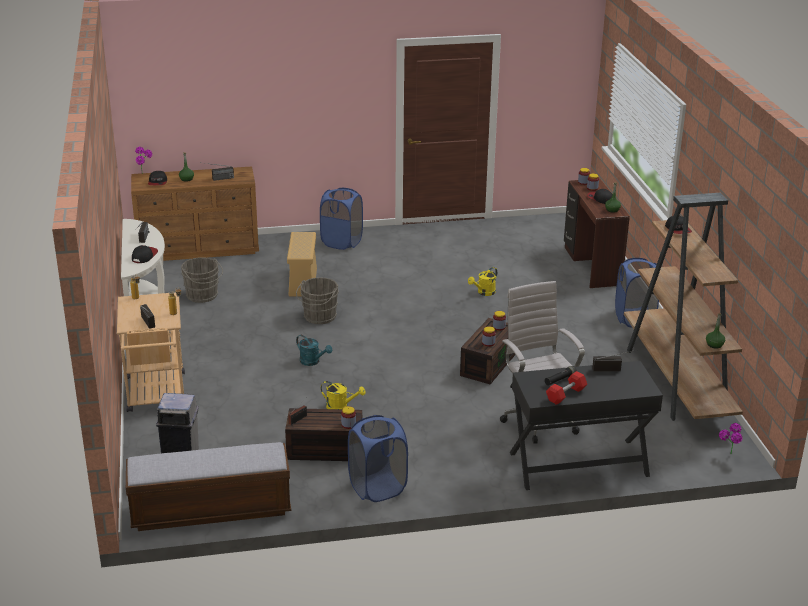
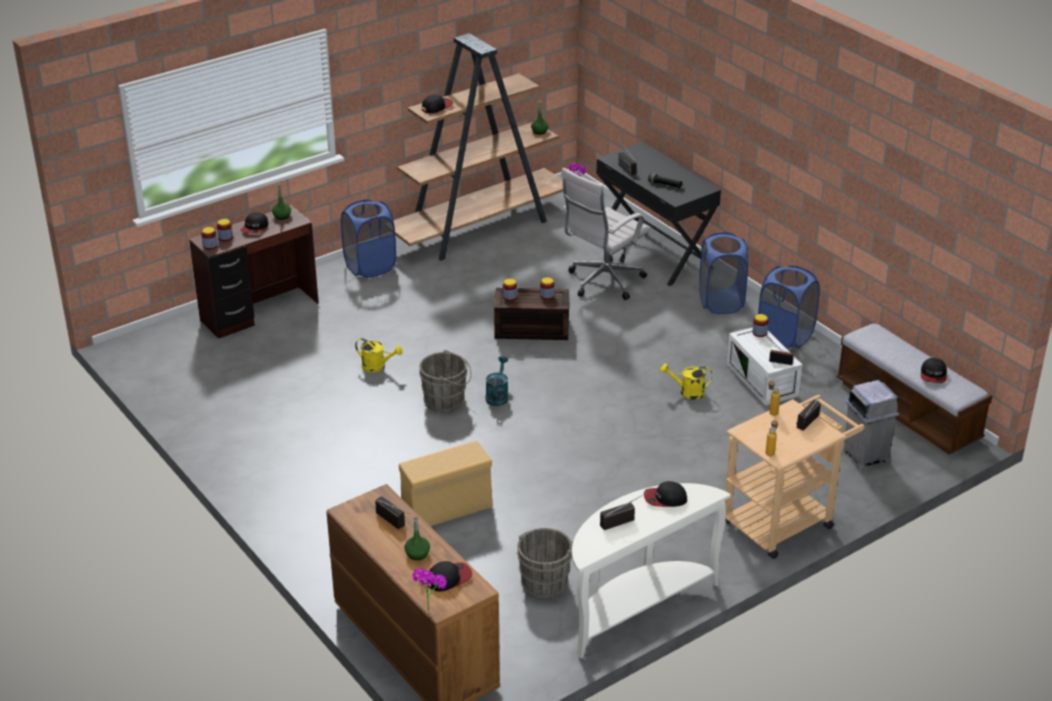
camera: 115 degrees left, 5 degrees up
(179, 461) = (933, 375): none -> cap
(313, 362) = (622, 437): turquoise watering can -> turquoise watering can (497, 395)
(318, 317) = (524, 466): grey bucket -> grey bucket (447, 401)
(323, 450) = (763, 380): brown storage box -> white storage box
(341, 407) = (687, 392): yellow watering can -> yellow watering can turned 75 degrees counterclockwise
(342, 242) = (307, 515): blue laundry basket -> blue laundry basket (720, 302)
(566, 394) = (684, 179): red dumbbell -> none

